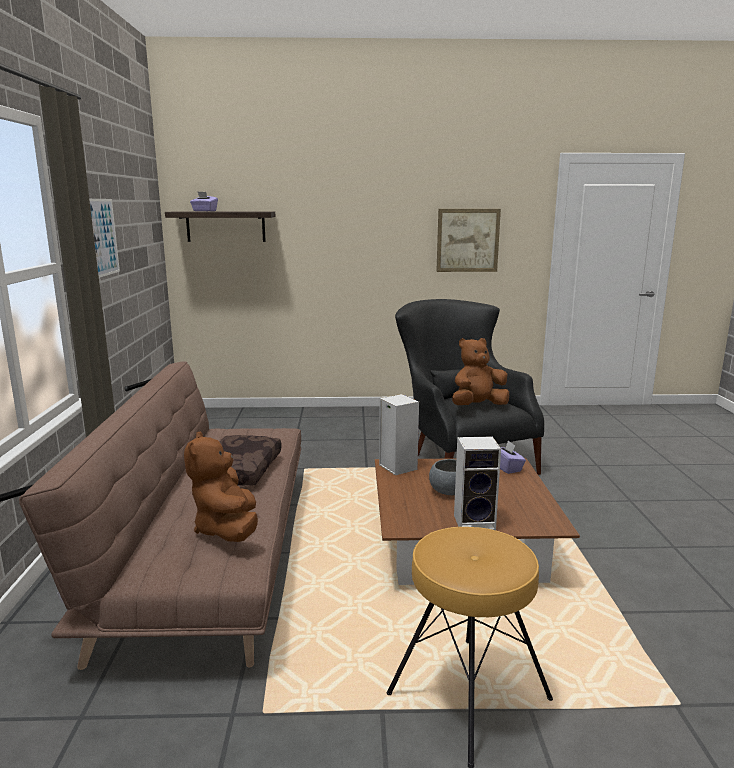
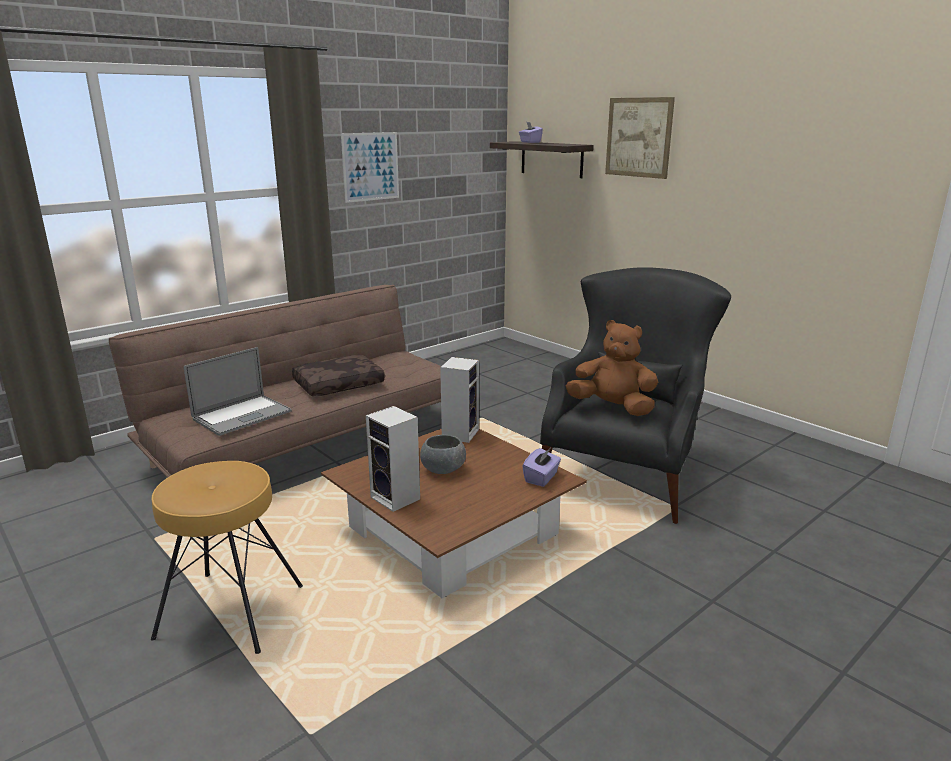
camera: 50 degrees right, 5 degrees up
(227, 529) = (242, 415): brown plush toy -> laptop
(467, 240) = (804, 197): picture -> picture (638, 137)

